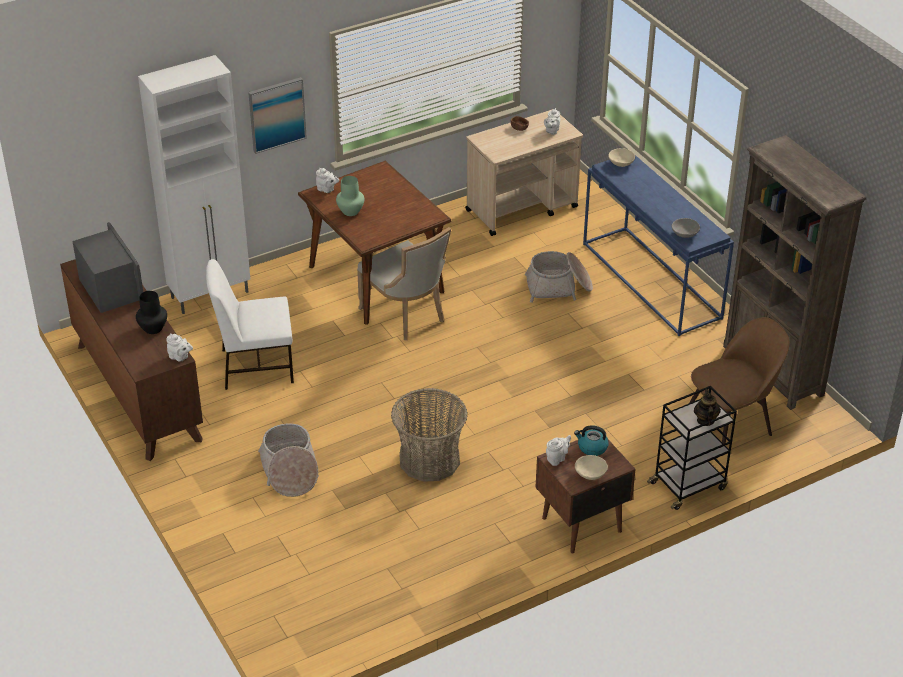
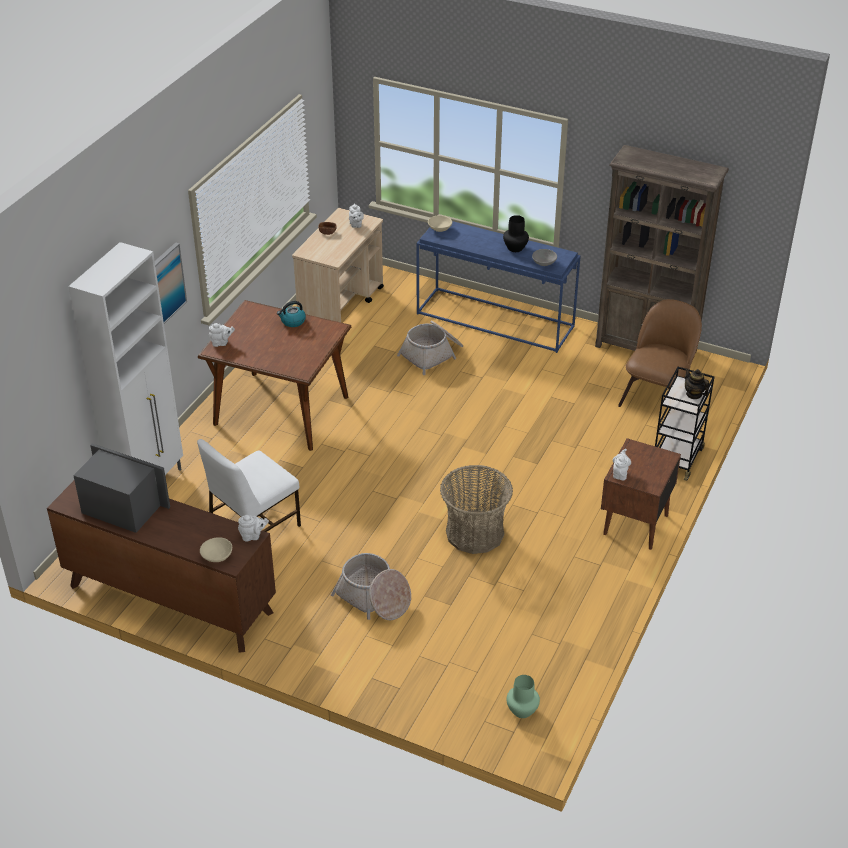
camera: 35 degrees left, 0 degrees up
(153, 328) = (201, 523): black vase -> black vase (515, 248)
(351, 211) = (262, 352): green vase -> green vase (522, 710)
(406, 315) = (336, 428): beige chair -> none
(590, 474) = (655, 473): beige bowl -> beige bowl (217, 556)
(592, 447) = (635, 453): kettle -> kettle (292, 321)

